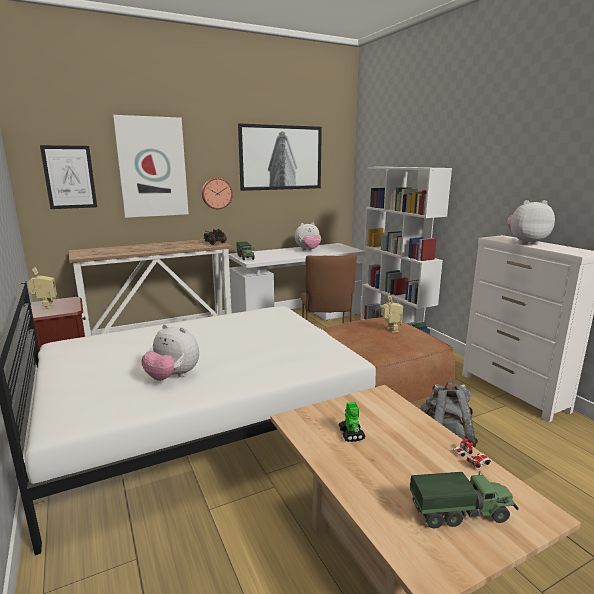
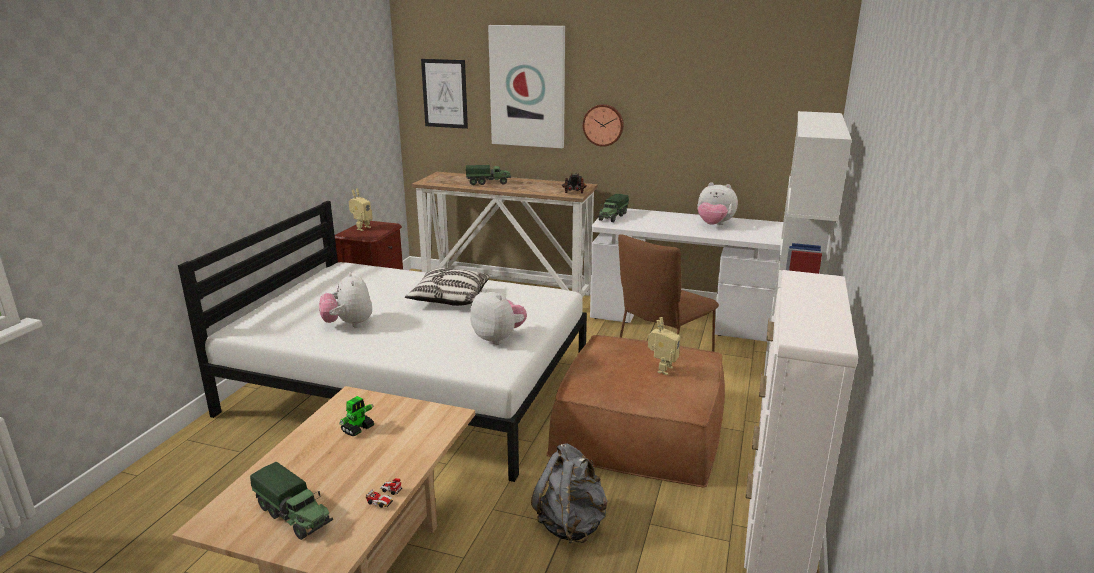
camera: 45 degrees right, 5 degrees up
(138, 249) = (488, 183): none -> toy truck
(214, 334) = (450, 299): none -> pillow
(281, 157) = (705, 80): picture -> none
(525, 242) = (809, 298): plush toy -> plush toy (498, 338)

